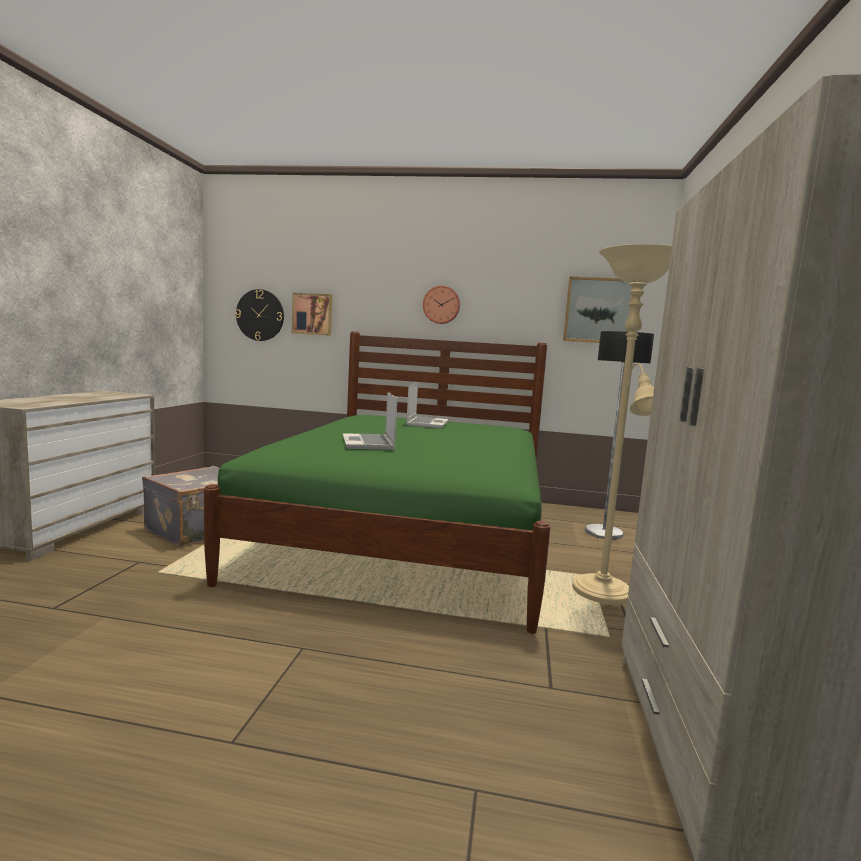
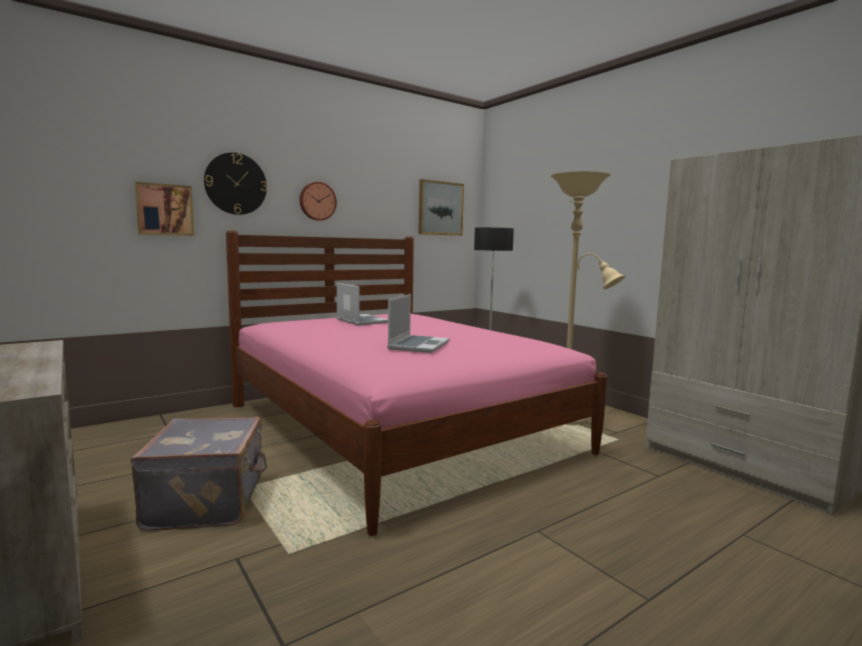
camera: 45 degrees left, 0 degrees up
(260, 315) = (79, 210): wall clock -> wall clock (236, 184)
(369, 443) = (418, 345): laptop -> laptop turned 105 degrees counterclockwise
(410, 535) = (396, 427): green bed -> pink bed

